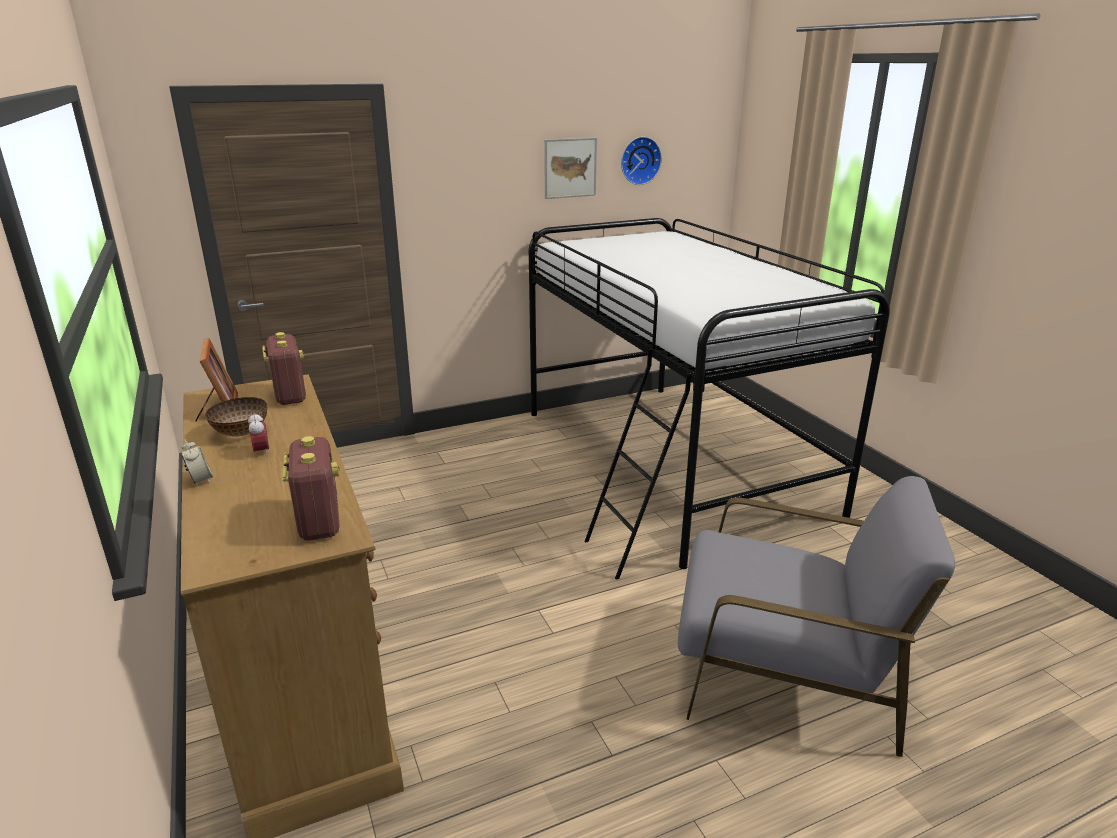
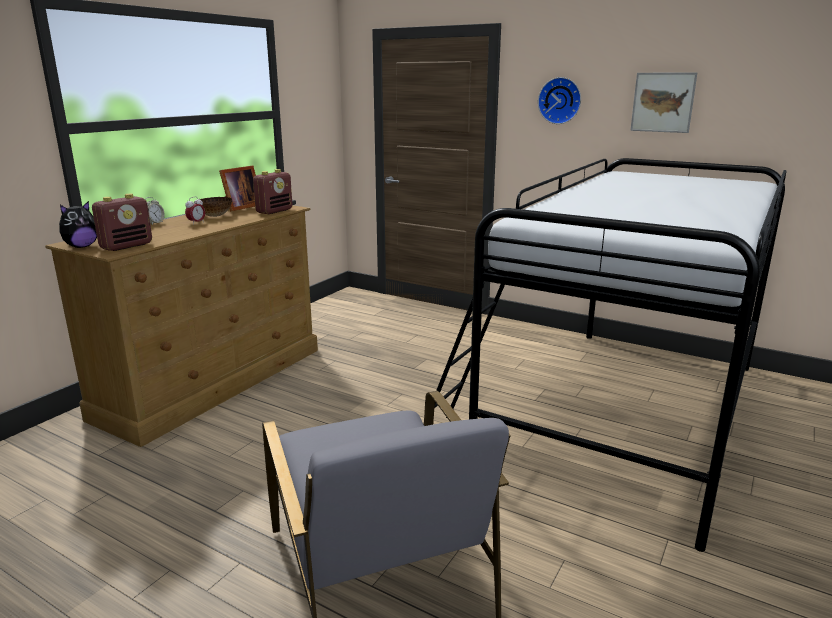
camera: 55 degrees right, 5 degrees down
(257, 558) = (81, 246): none -> plush toy
(639, 160) = (752, 100): wall clock -> wall clock (560, 100)

